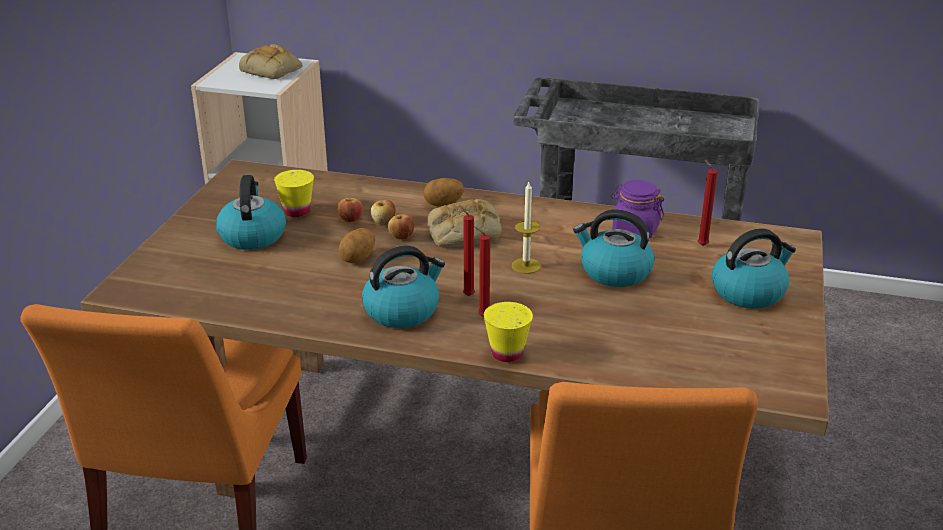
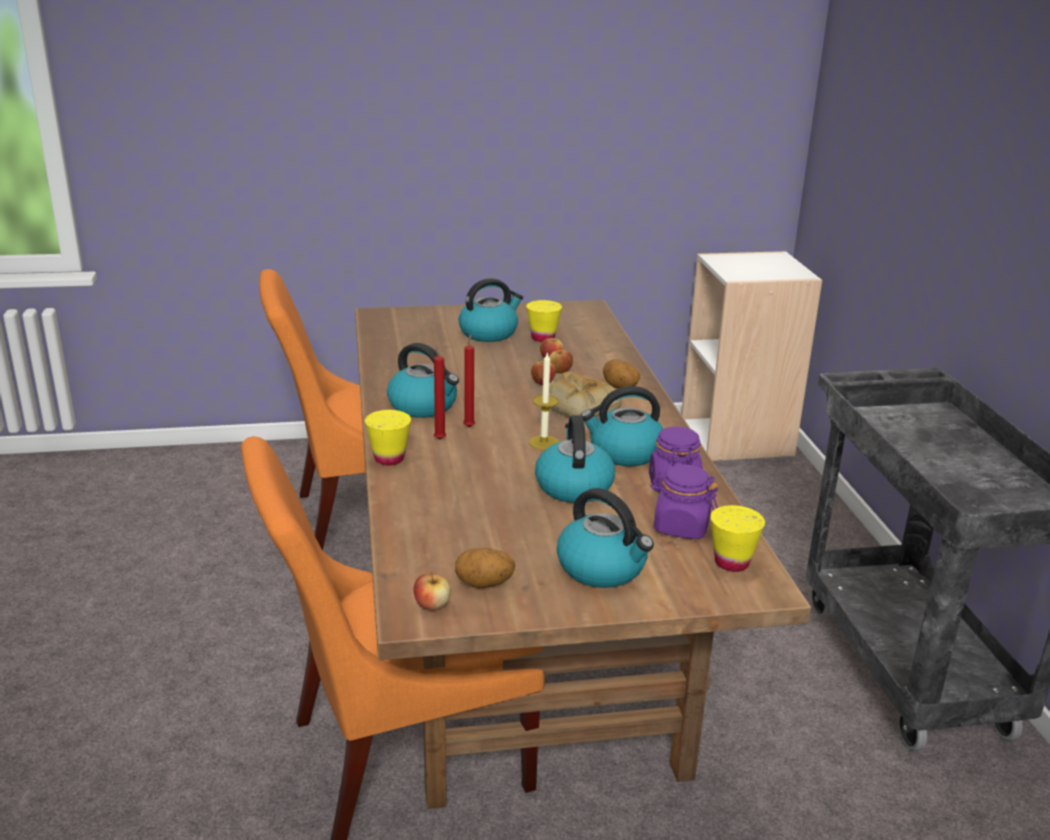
camera: 65 degrees right, 5 degrees down
(272, 70) = (771, 269): bread -> none
(358, 259) = (490, 374): potato -> potato (484, 585)
(568, 235) = (624, 453): none -> kettle
(701, 245) = (681, 527): red candle -> purple jar
(758, 240) = (731, 563): none -> yellow cup
(780, 382) = (432, 605): none -> apple

